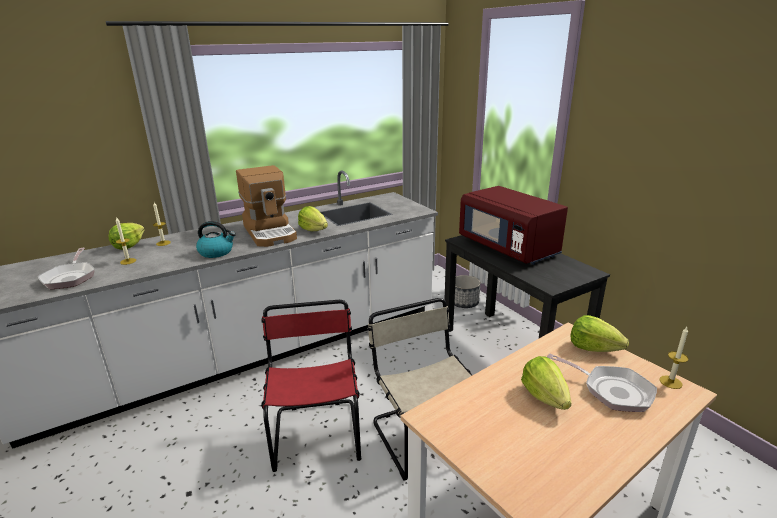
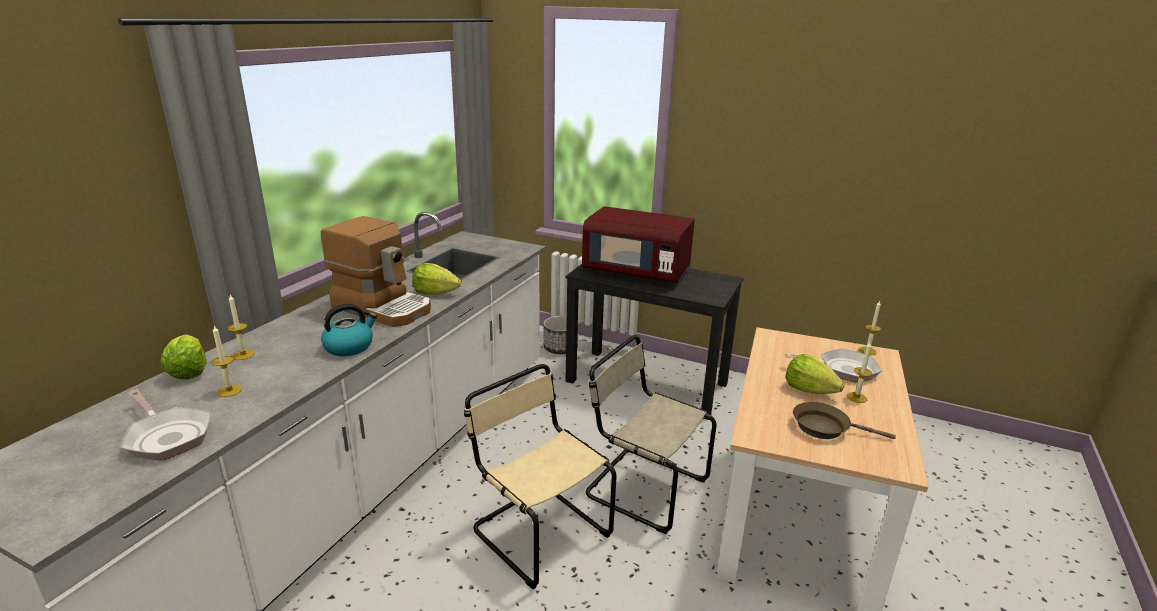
camera: 35 degrees left, 0 degrees up
(316, 431) = (537, 531): red chair -> beige chair
(512, 438) = (825, 427): none -> brown frying pan
(590, 424) = (856, 397): none -> candle
(593, 348) = (797, 342): lettuce -> none

